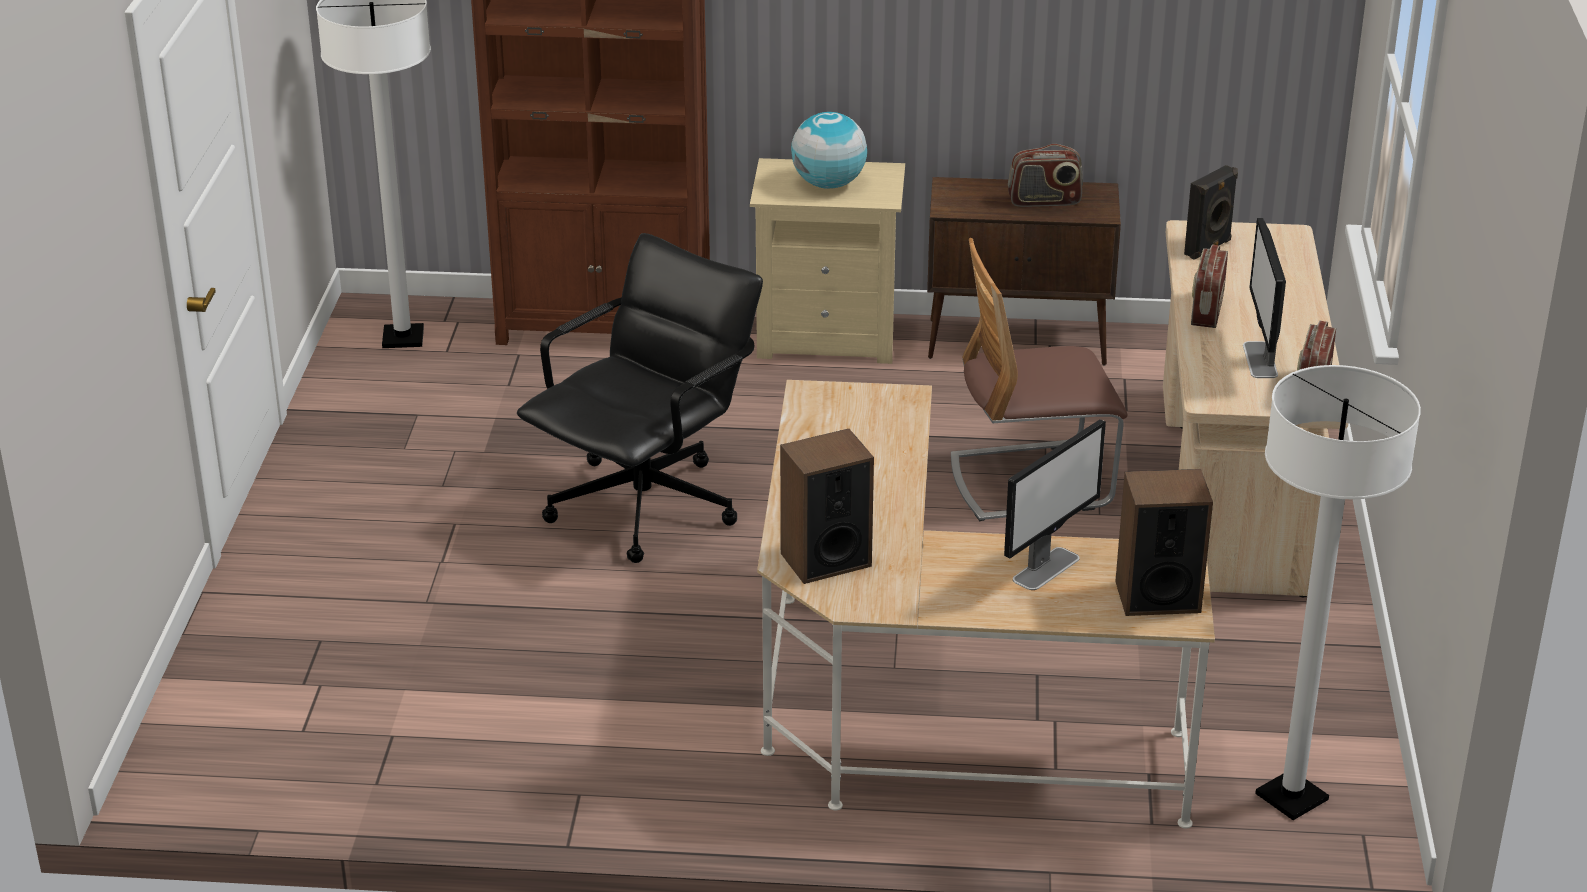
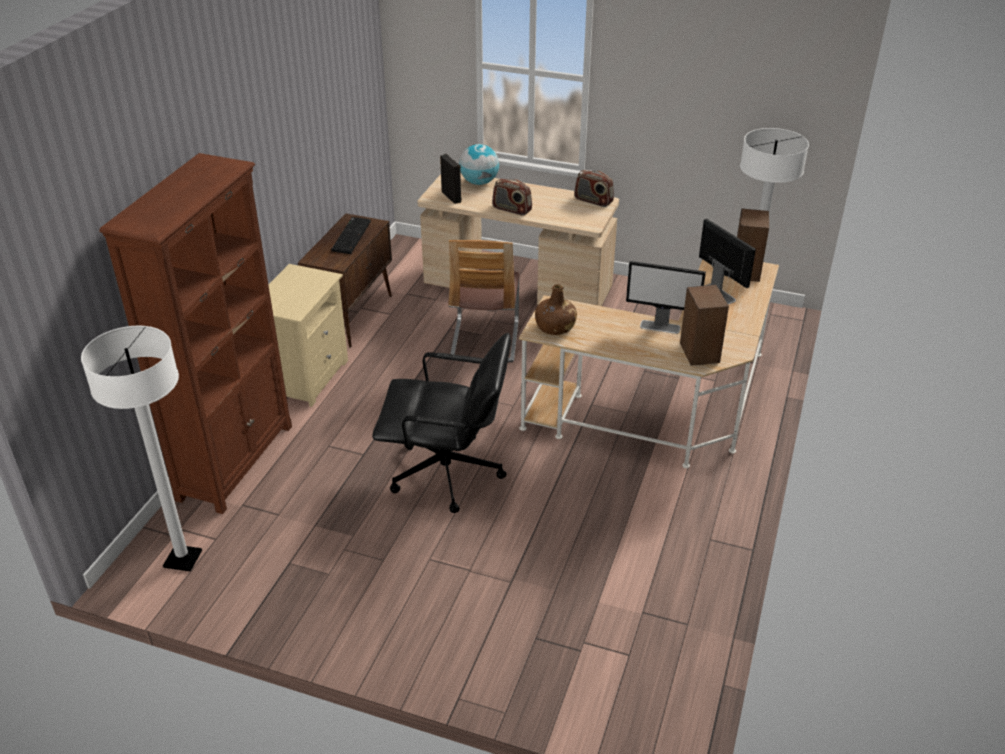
camera: 75 degrees left, 5 degrees up
(646, 506) = (447, 474): black office chair -> black office chair turned 135 degrees clockwise
(829, 184) = (296, 291): globe -> globe (479, 182)
(833, 408) = (555, 327): none -> brown bottle
(1044, 201) = (350, 236): radio -> keyboard
(1260, 360) = (562, 206): monitor -> monitor (660, 327)

